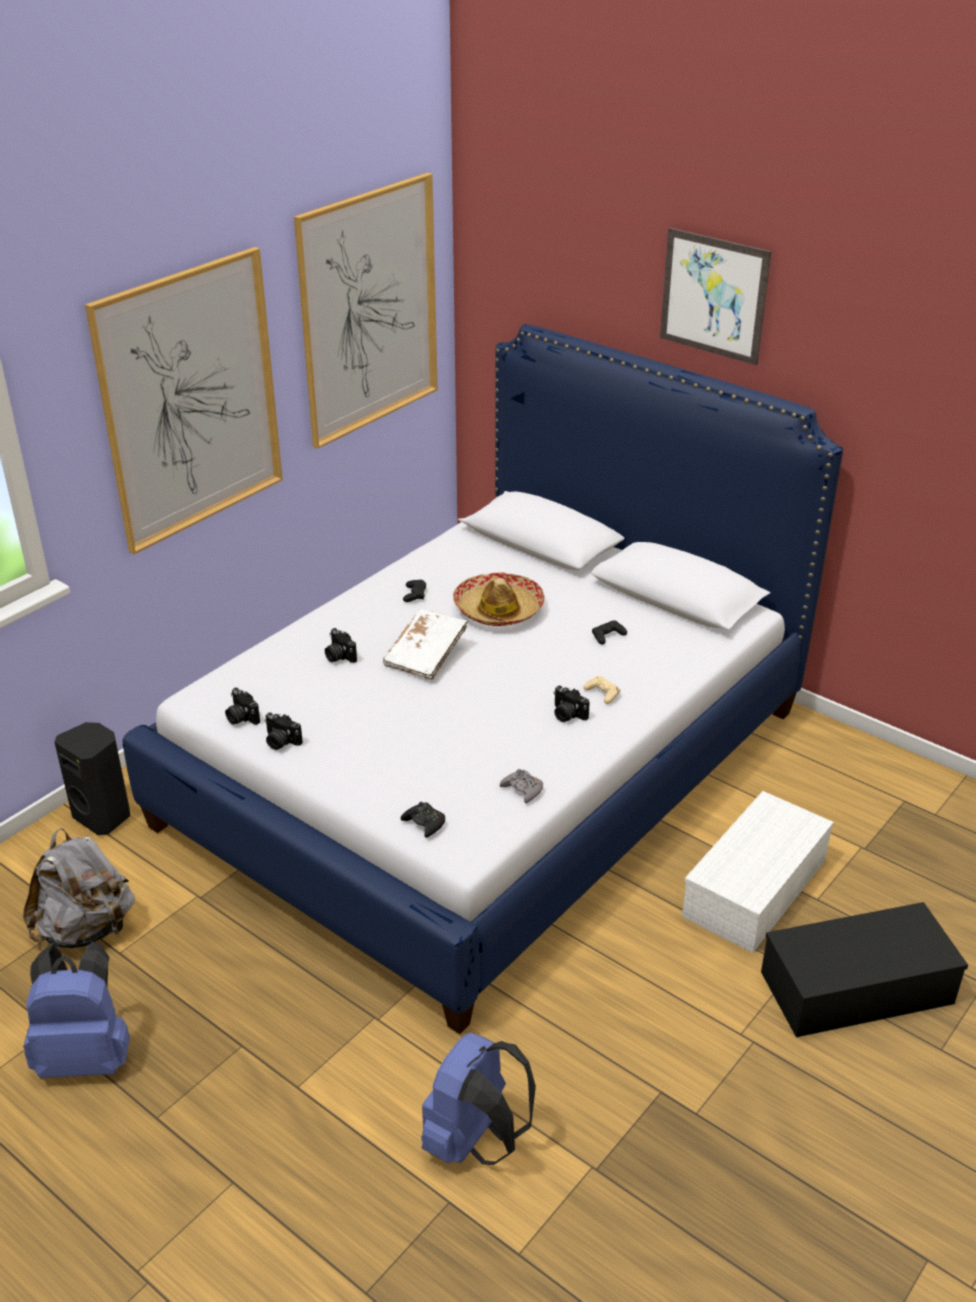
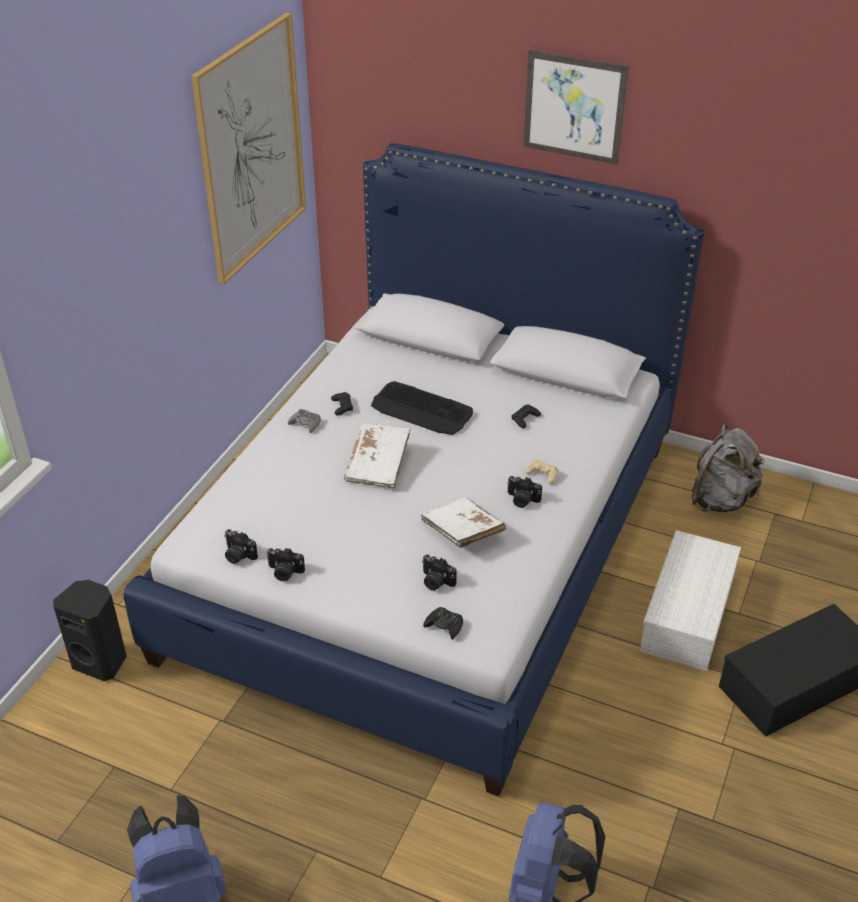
camera: 15 degrees left, 5 degrees up
(86, 929) = (130, 774): grey backpack -> grey backpack (720, 500)
(191, 400) = (126, 265): picture -> none
(339, 656) = (301, 479): camera -> camera (435, 581)
(487, 735) = (462, 532): none -> white book
(498, 610) = (422, 410): hat -> keyboard
(522, 789) = (513, 577): grey game controller -> grey game controller (305, 424)

